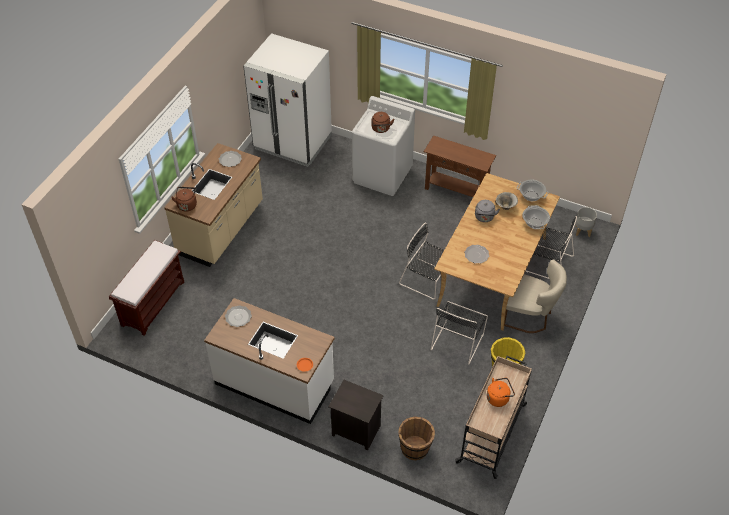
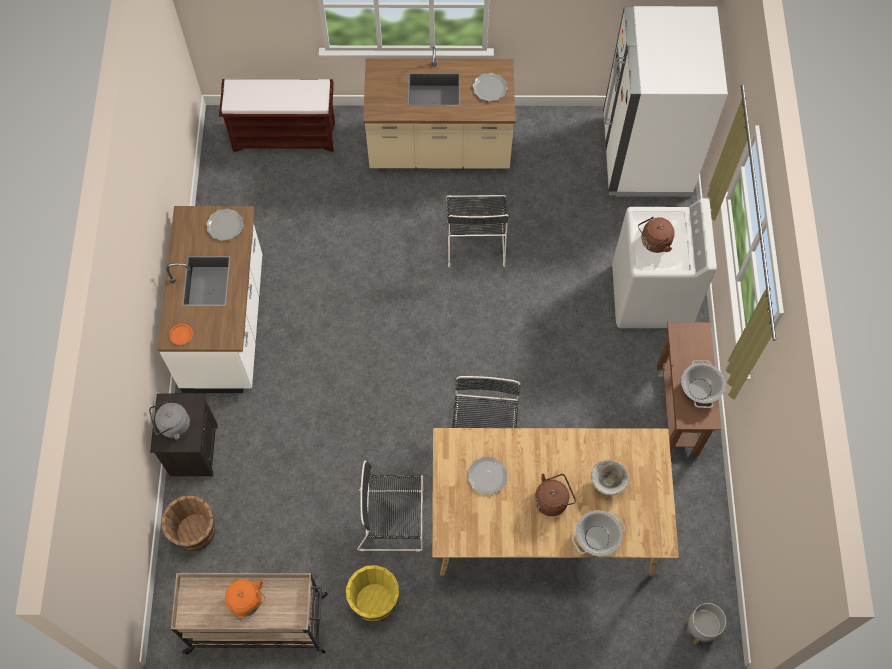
camera: 65 degrees right, 15 degrees up
(187, 204) = (383, 80): brown kettle -> brown kettle (553, 500)
(484, 218) = (568, 460): grey kettle -> grey kettle (172, 426)
(530, 316) = (485, 605): beige chair -> none
(531, 196) = (653, 513): cooking pot -> cooking pot (700, 389)
(547, 263) = (603, 595): black chair -> black chair (475, 240)

